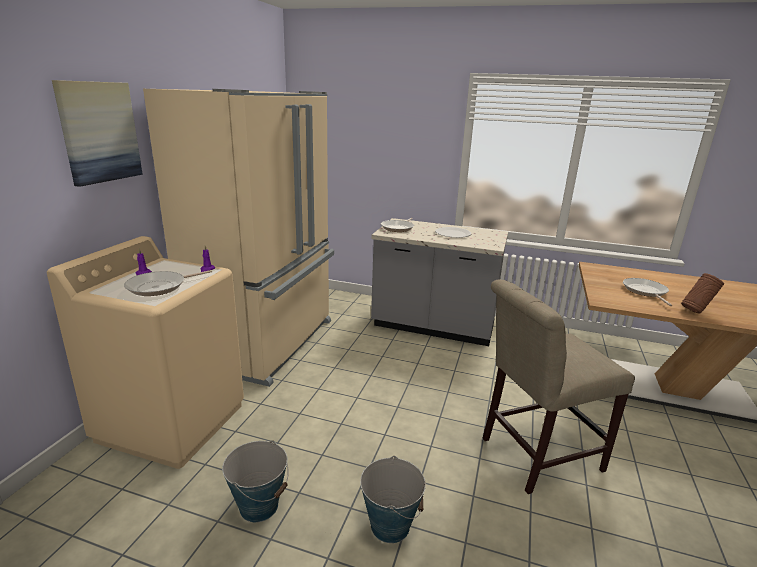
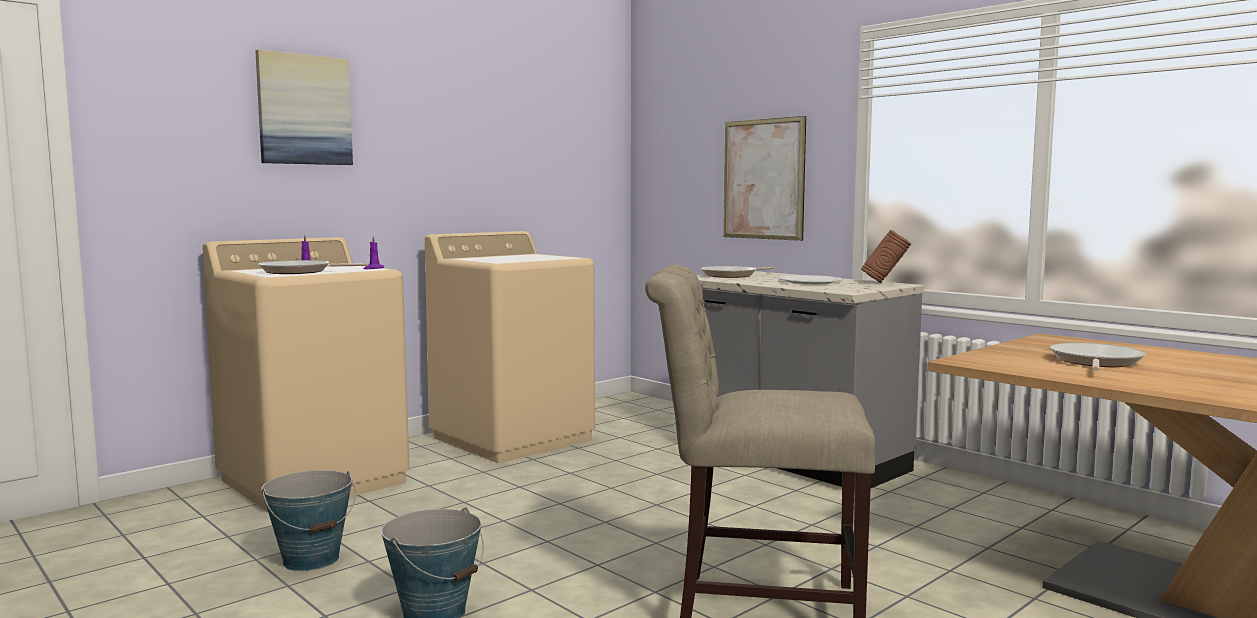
camera: 30 degrees right, 15 degrees down
(268, 343) = (513, 438): beige fridge -> beige washing machine
(395, 160) = (763, 179): none -> picture
(696, 311) = (1154, 384): brown vase -> brown vase (884, 283)

